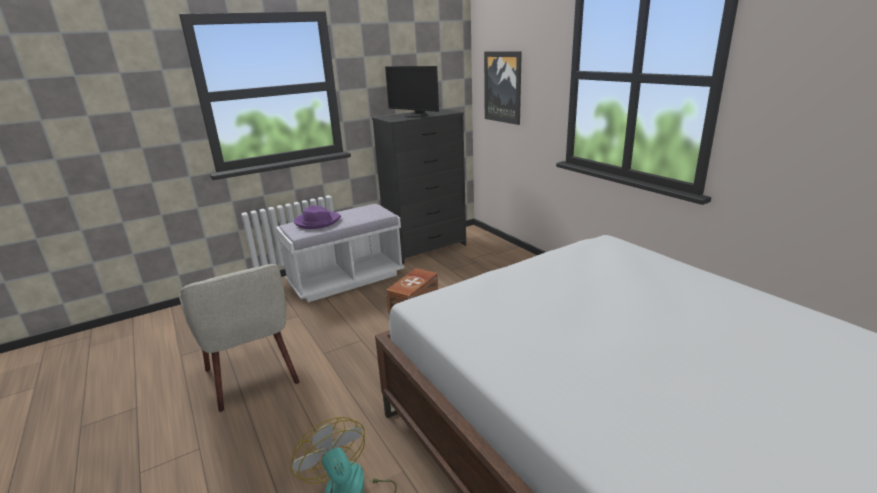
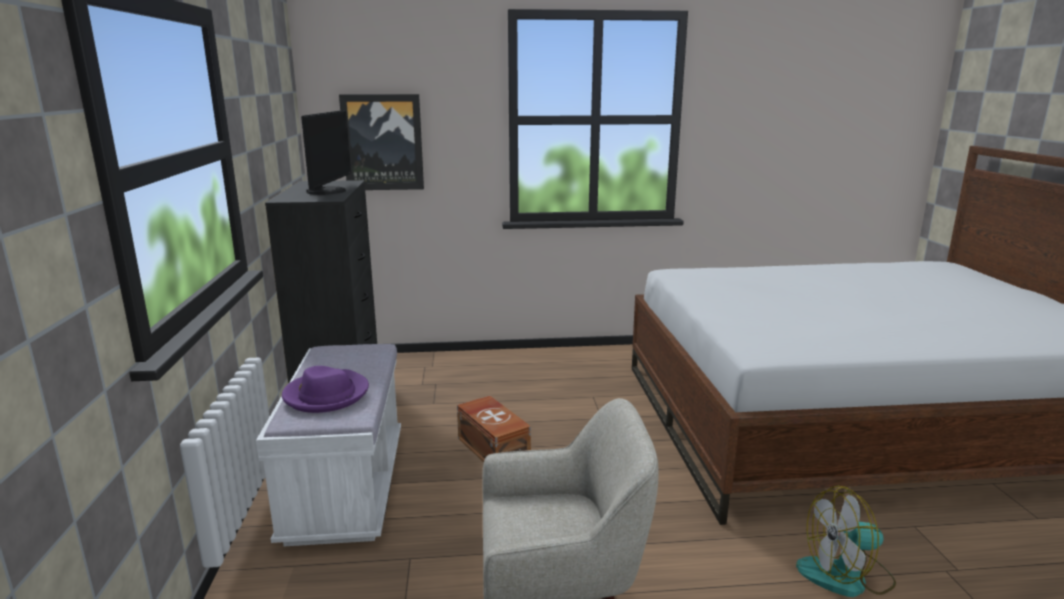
camera: 65 degrees left, 5 degrees down
(415, 116) = (328, 191): monitor -> monitor turned 60 degrees counterclockwise

